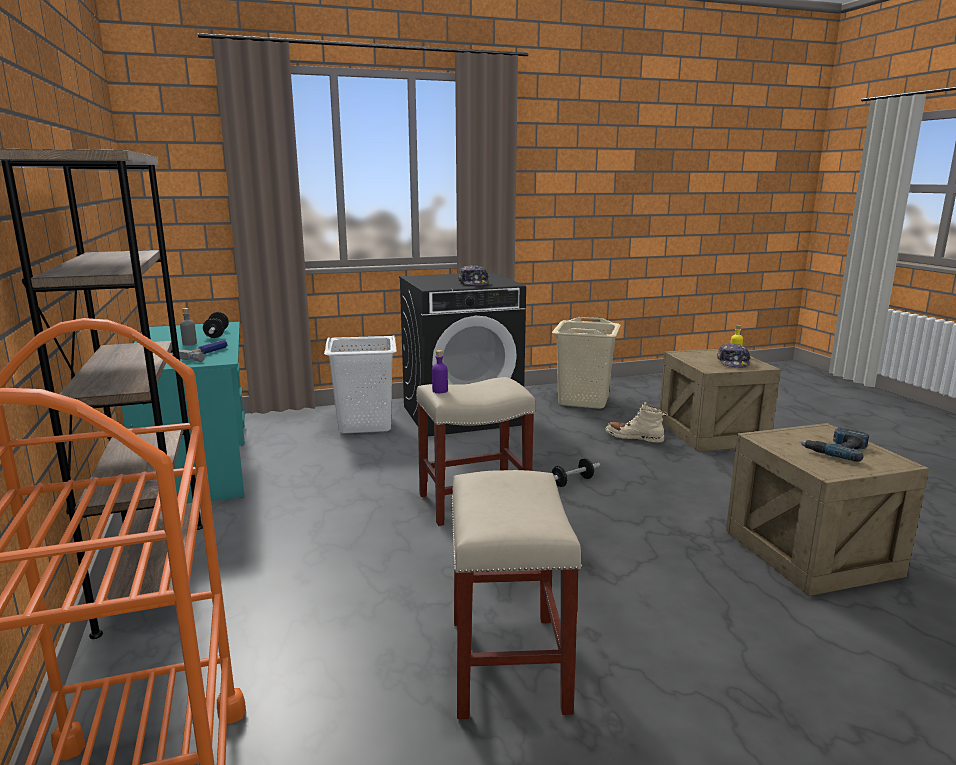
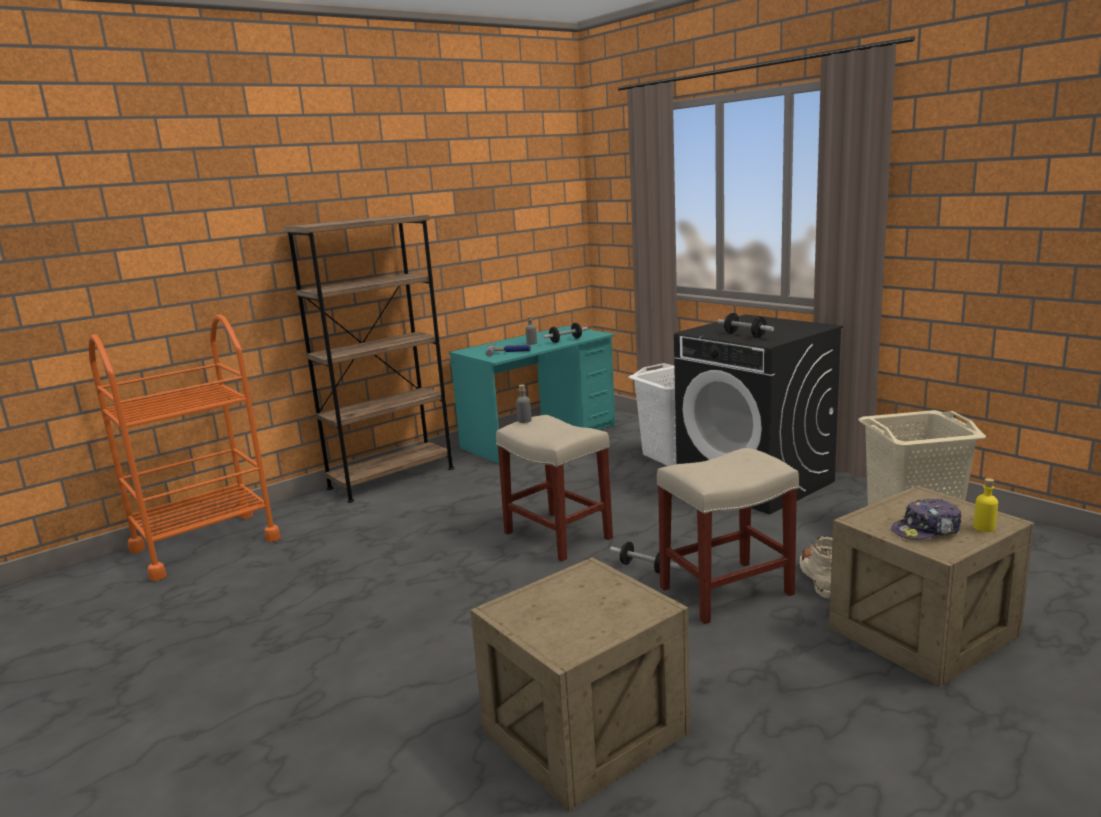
camera: 70 degrees right, 0 degrees up
(440, 391) = (524, 420): purple bottle -> grey bottle
(473, 283) = (745, 335): cap -> dumbbell
(507, 662) = (334, 599): beige stool -> beige stool (727, 590)
(836, 450) = (580, 614): power drill -> none

